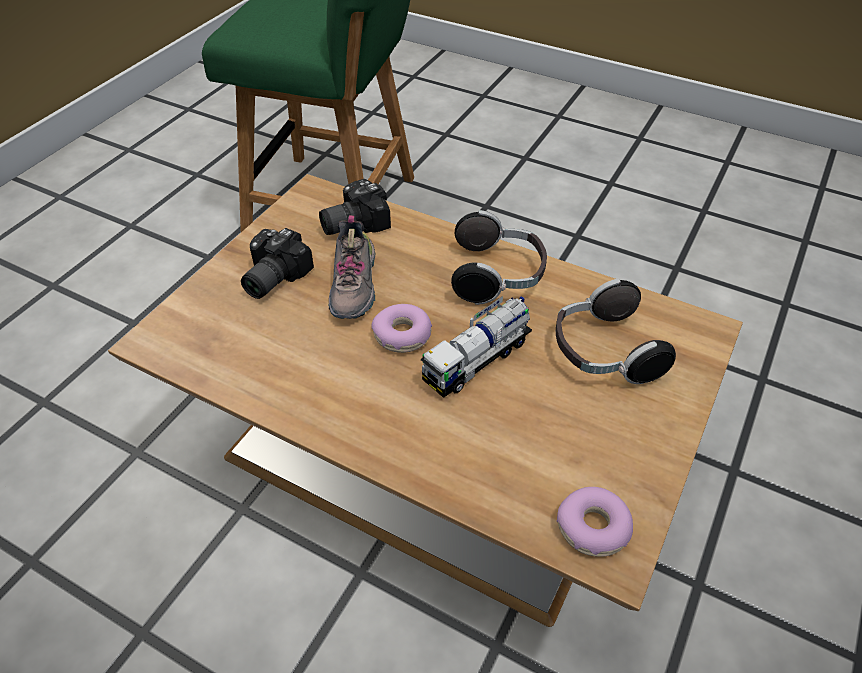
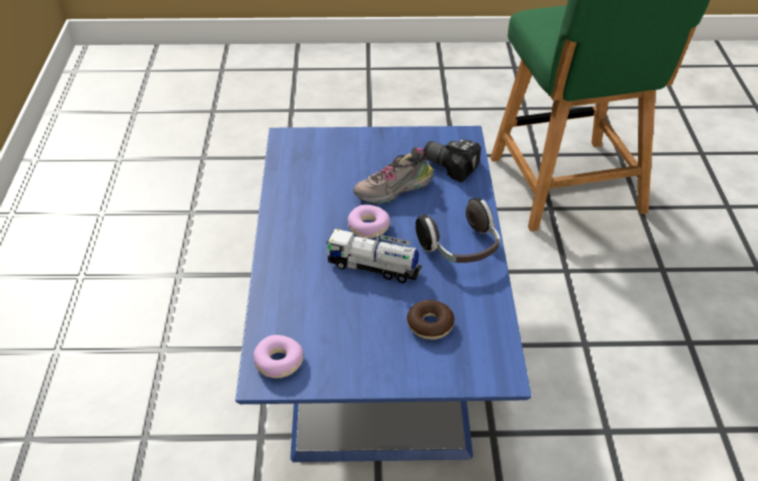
camera: 60 degrees right, 5 degrees down
(271, 277) = (370, 155): camera -> none
(434, 456) = (379, 345): brown coffee table -> blue coffee table
(603, 352) = (430, 325): headphones -> donut

